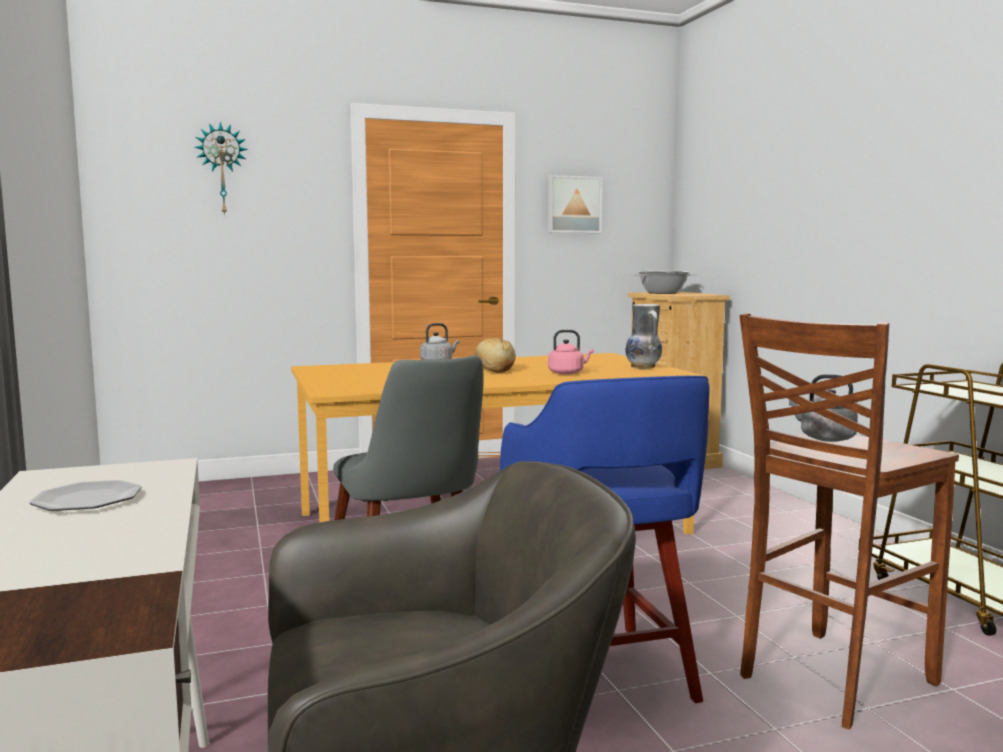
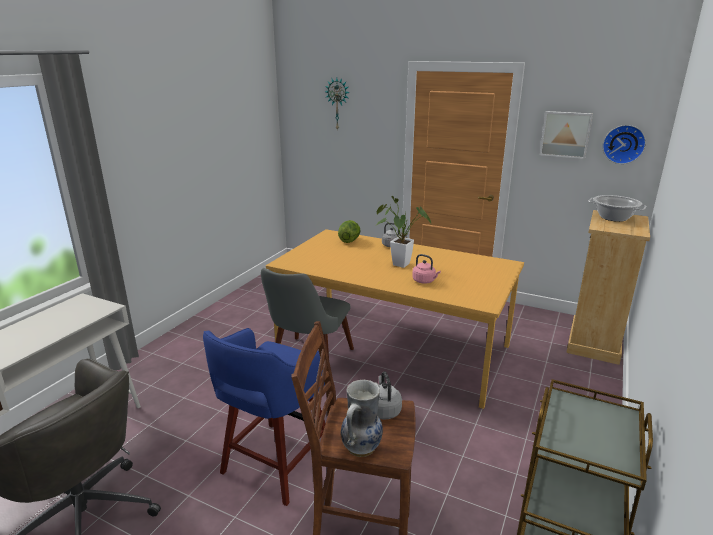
camera: 45 degrees right, 15 degrees up
(88, 500) = (56, 320): plate -> none
(366, 367) = (349, 241): none -> lettuce
(493, 370) = (397, 263): bread -> potted plant
(635, 213) = (623, 144): none -> wall clock
(643, 367) = (487, 289): vase -> vase (362, 448)

